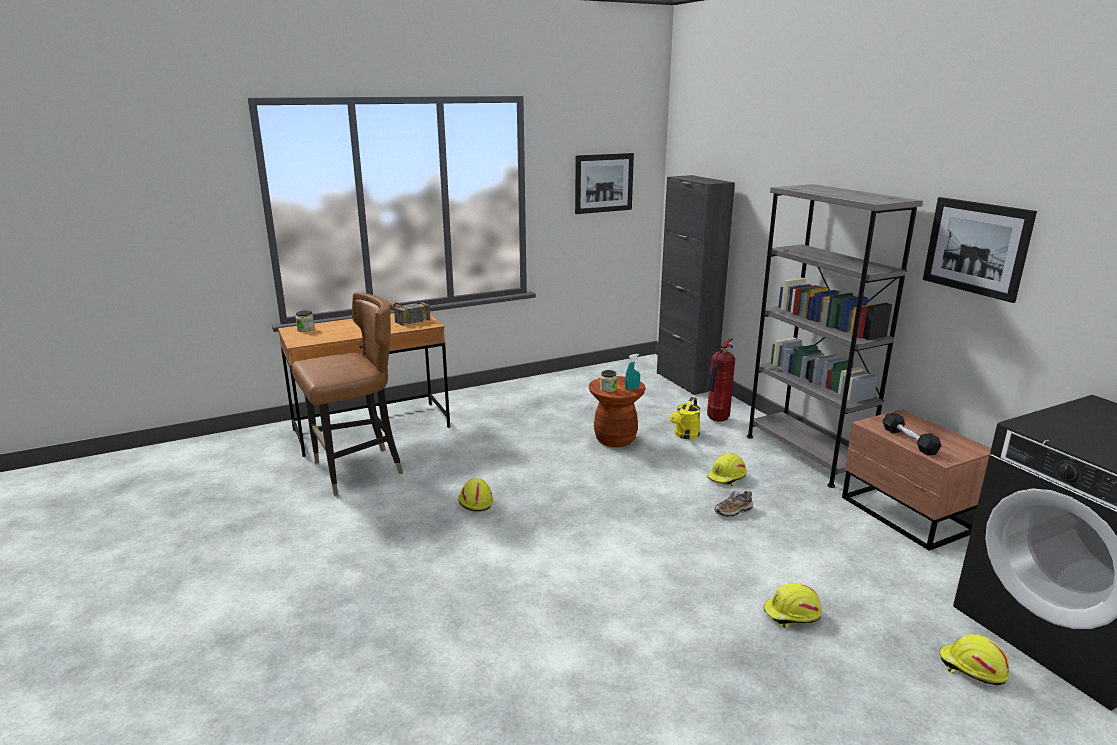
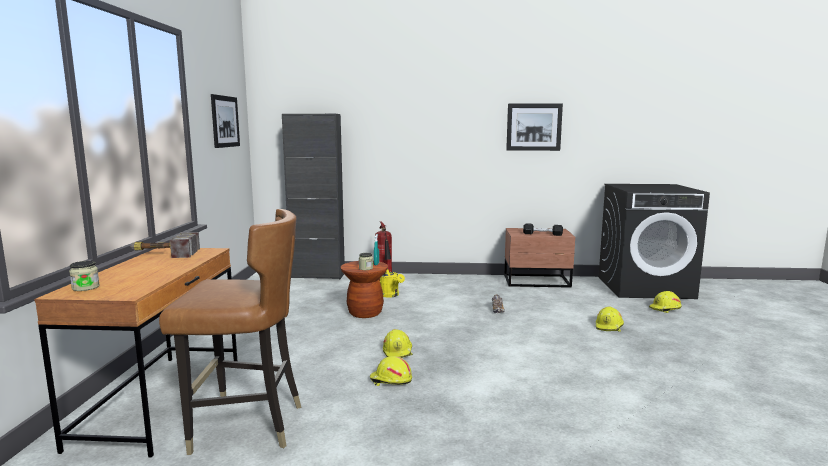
camera: 60 degrees left, 10 degrees down
(357, 470) = (246, 426): brown chair -> brown chair turned 90 degrees clockwise
(727, 477) = (457, 300): yellow hard hat -> yellow hard hat (398, 352)
(805, 455) = (455, 279): grey bookcase -> none

